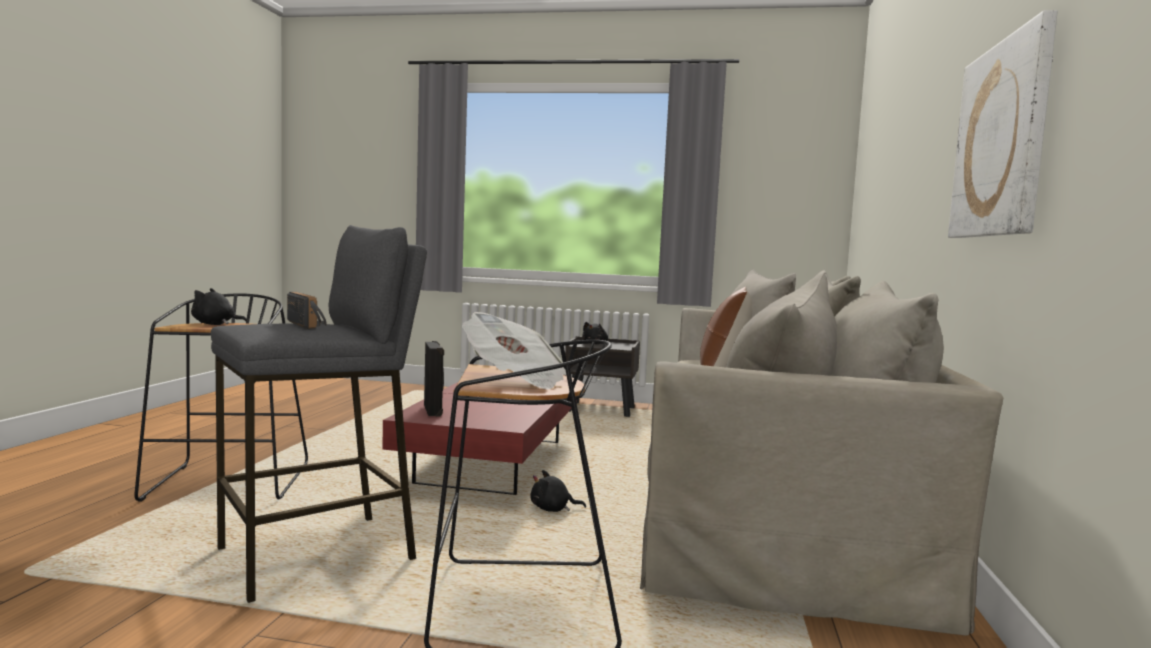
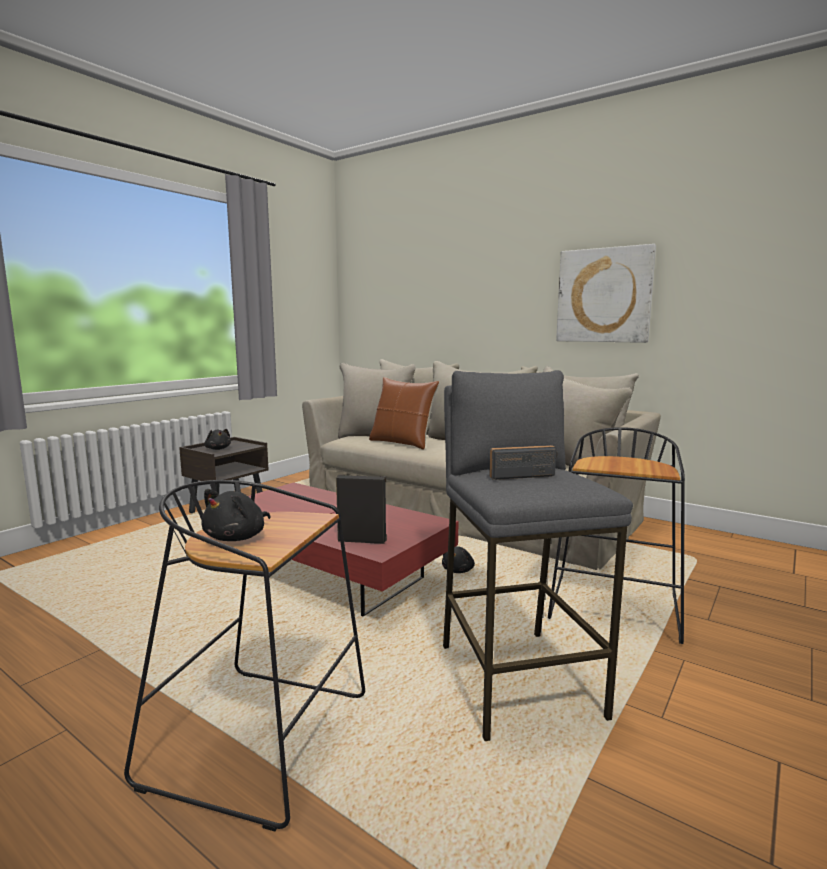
camera: 65 degrees left, 5 degrees up
(516, 379) = (628, 464): newspaper -> none

